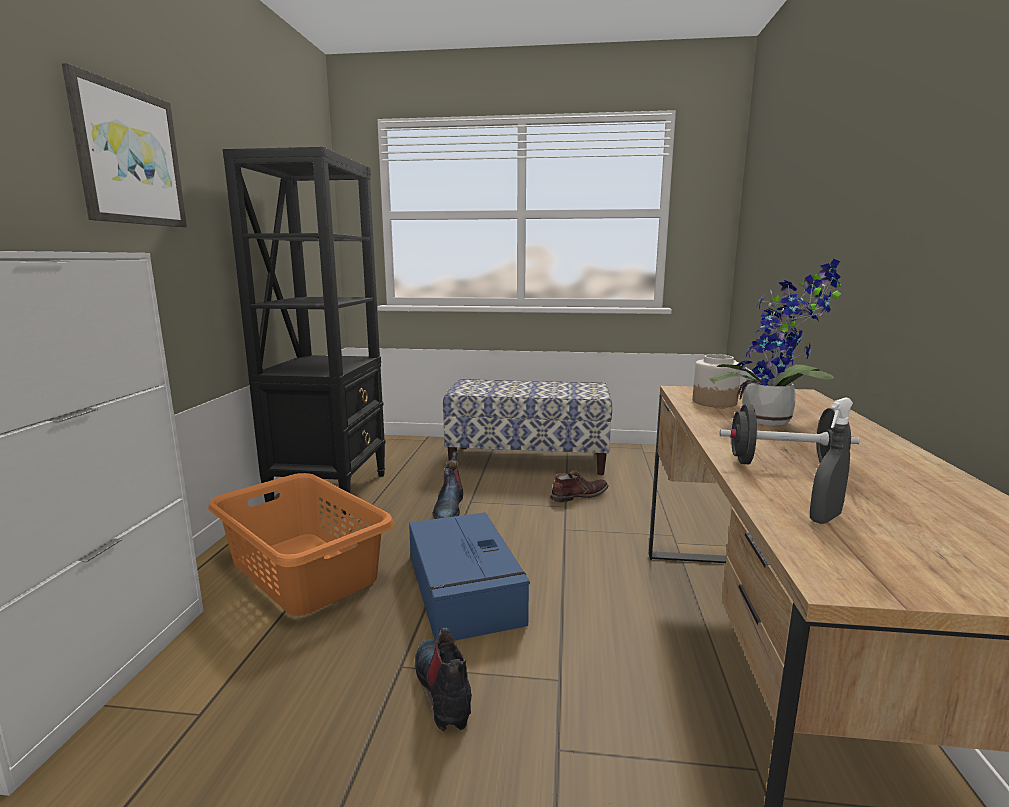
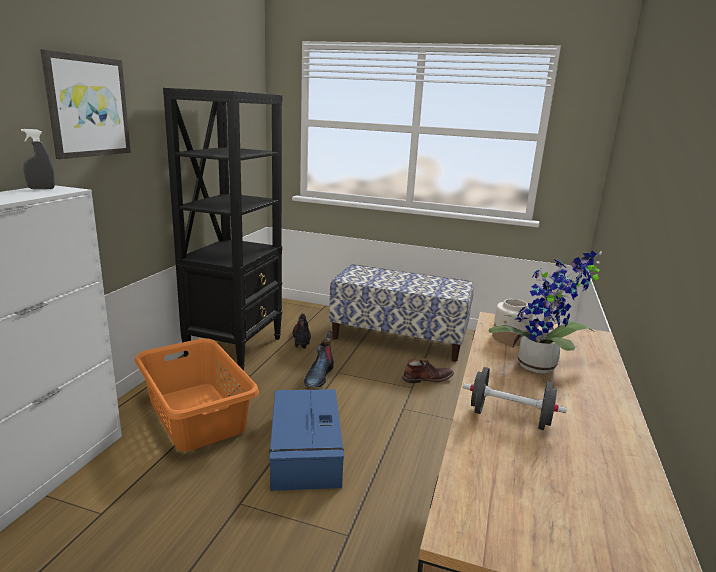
camera: 10 degrees right, 5 degrees up
(444, 690) = (264, 528): boot -> boot (301, 339)
(825, 518) = (495, 476): grey spray bottle -> grey spray bottle (41, 188)

